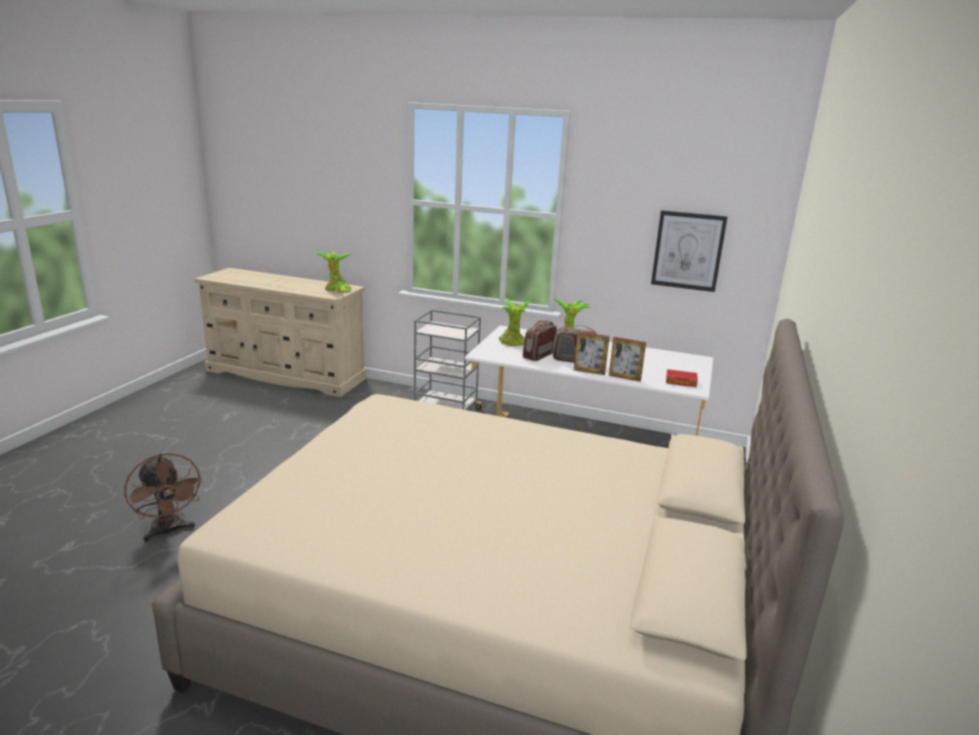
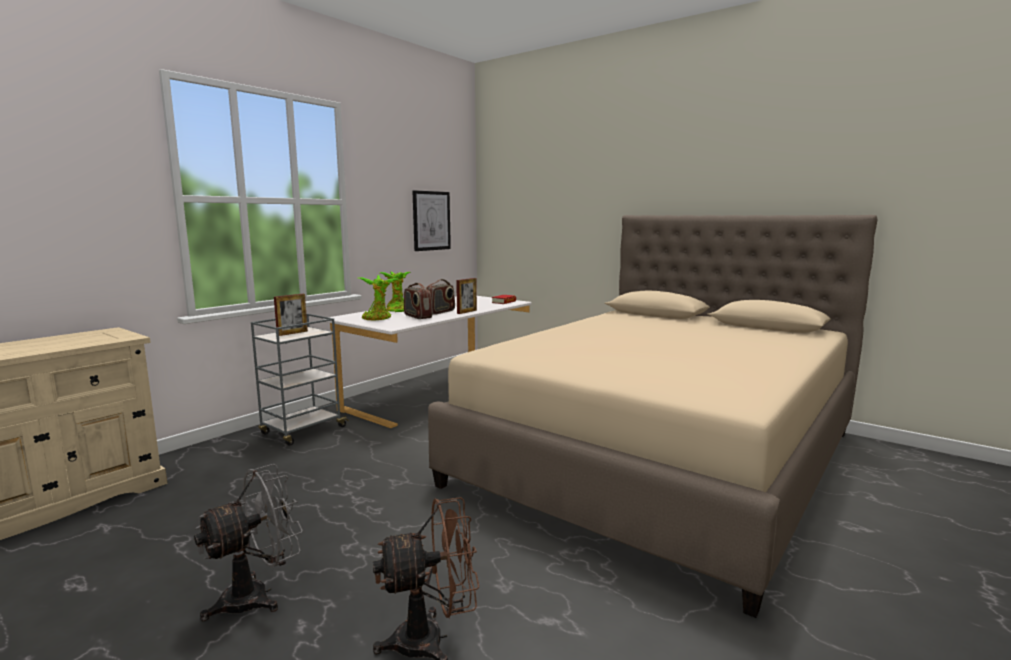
camera: 70 degrees left, 10 degrees down
(216, 465) = (257, 596): none -> grey fan
(336, 290) = (102, 335): potted plant -> none
(624, 378) = (486, 308): picture frame -> picture frame (292, 333)

